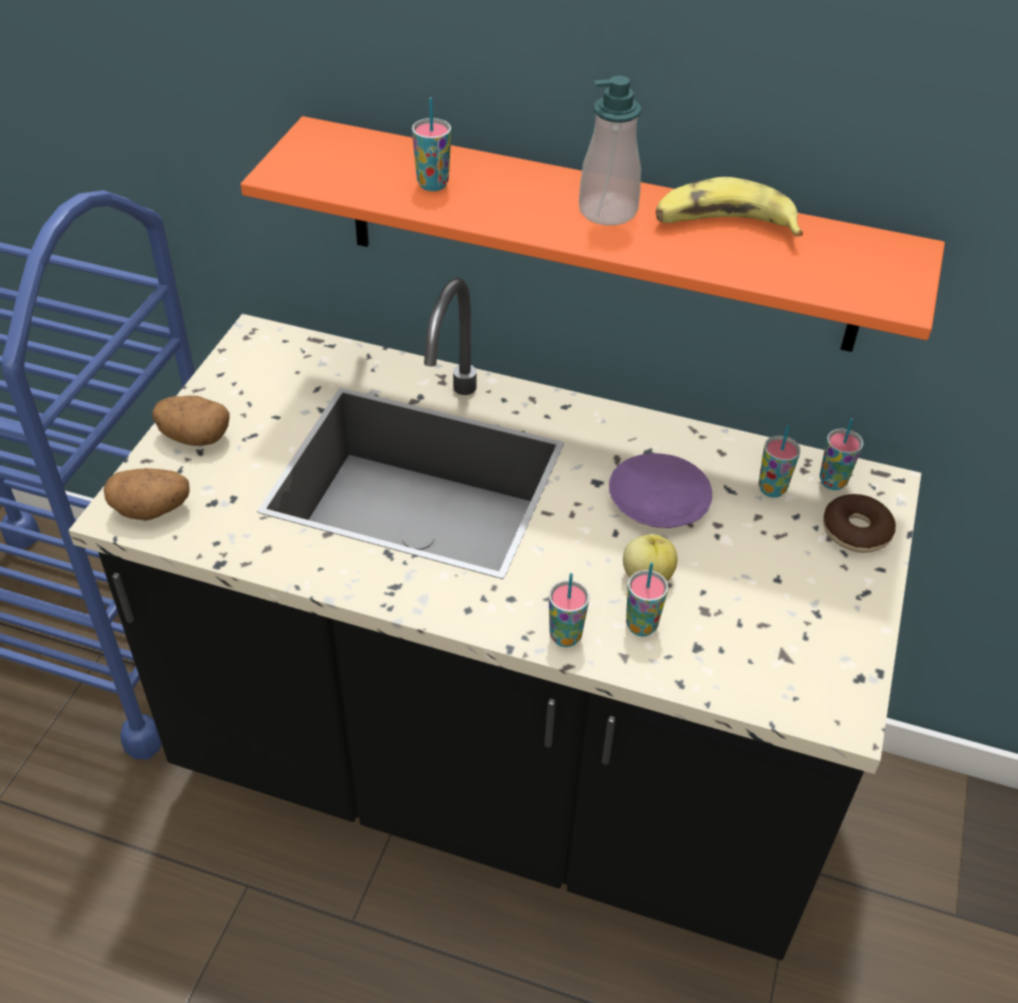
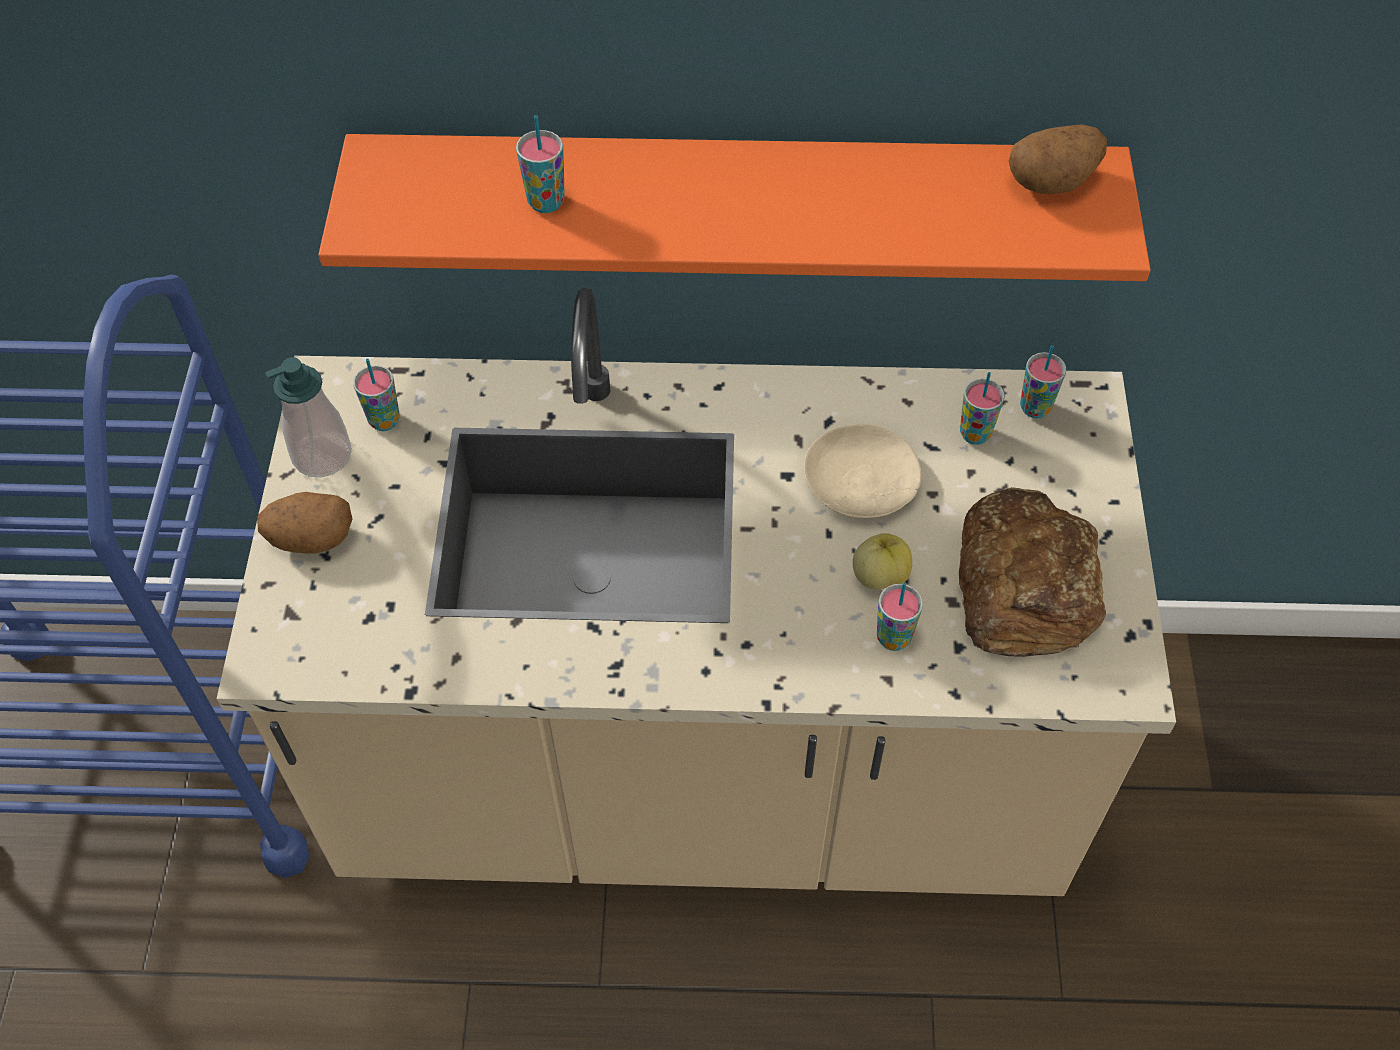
camera: 15 degrees left, 10 degrees up
(152, 509) = (304, 645): potato -> potato (1052, 181)
(500, 774) = (702, 774): black counter -> beige counter
(565, 636) = (819, 673): cup -> cup (384, 420)
(607, 211) = (758, 193): soap dispenser -> soap dispenser (322, 455)
(659, 501) = (861, 481): purple plate -> beige plate
(723, 225) = (891, 183): banana -> none
(775, 613) = (1024, 584): none -> bread
(856, 531) = (1076, 463): donut -> none

